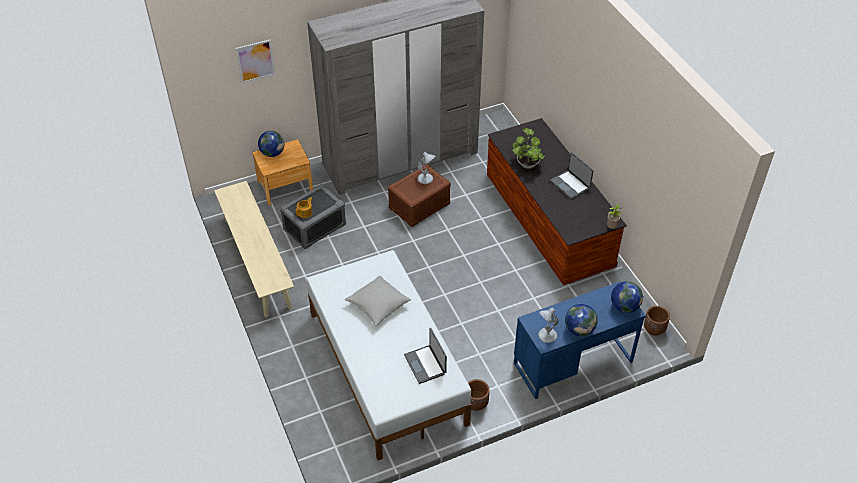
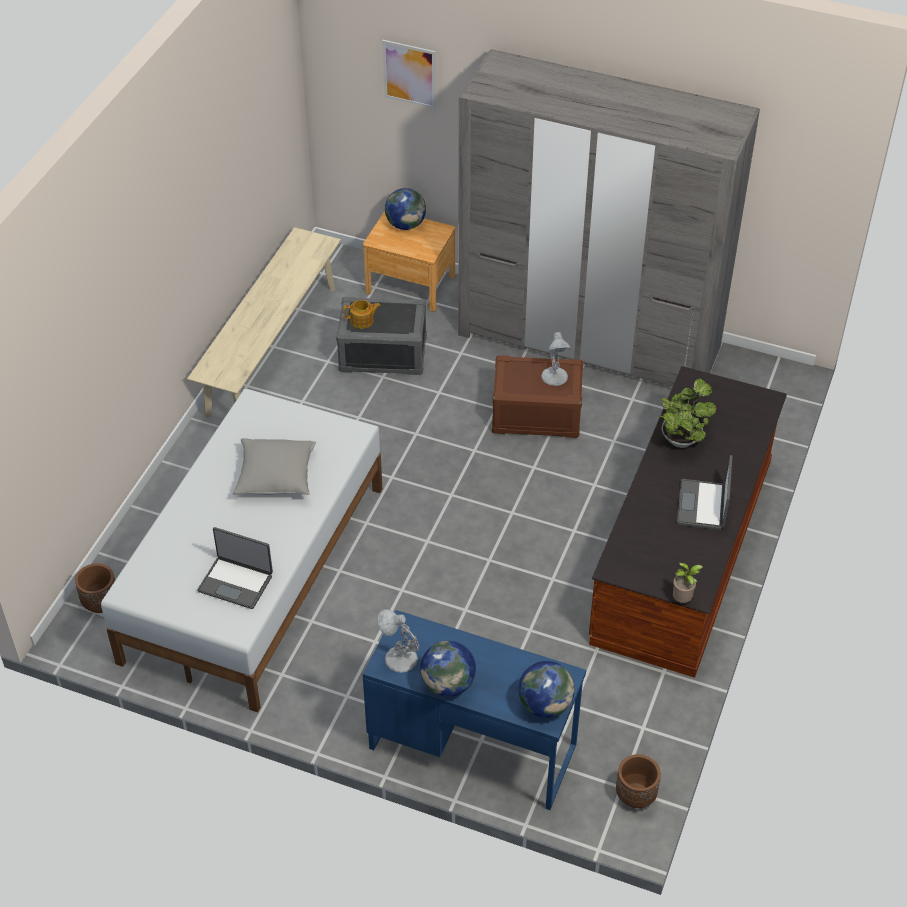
camera: 45 degrees right, 0 degrees up
(425, 364) = (236, 582): laptop -> laptop turned 90 degrees counterclockwise
(476, 403) = (296, 694): brown planter -> brown planter (100, 602)

